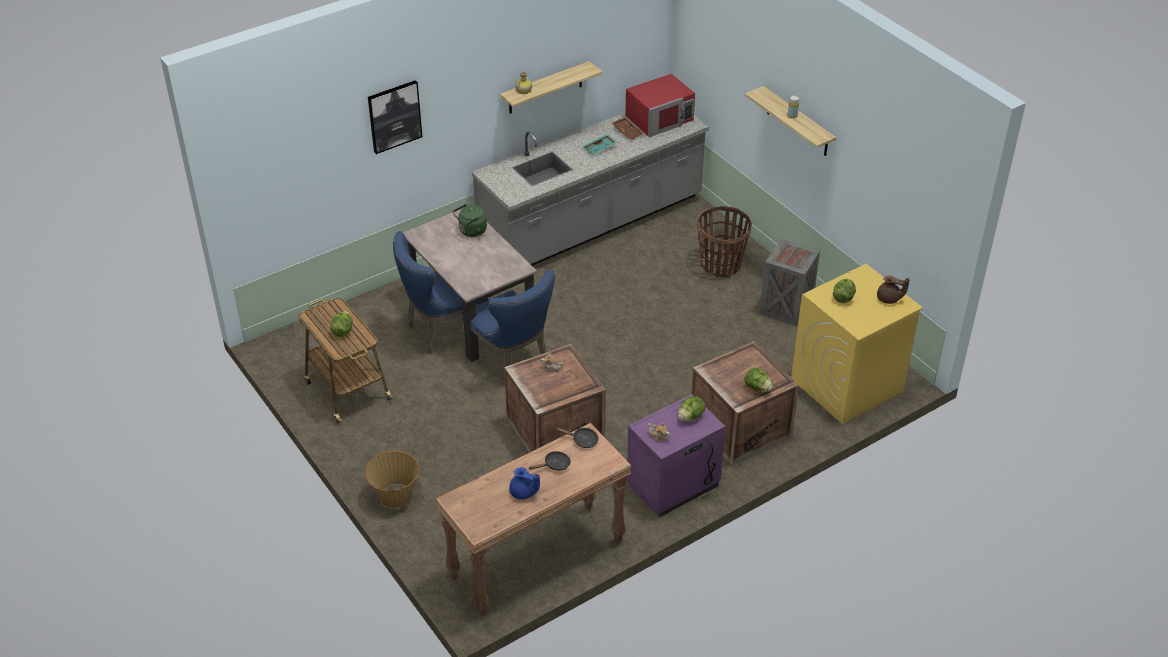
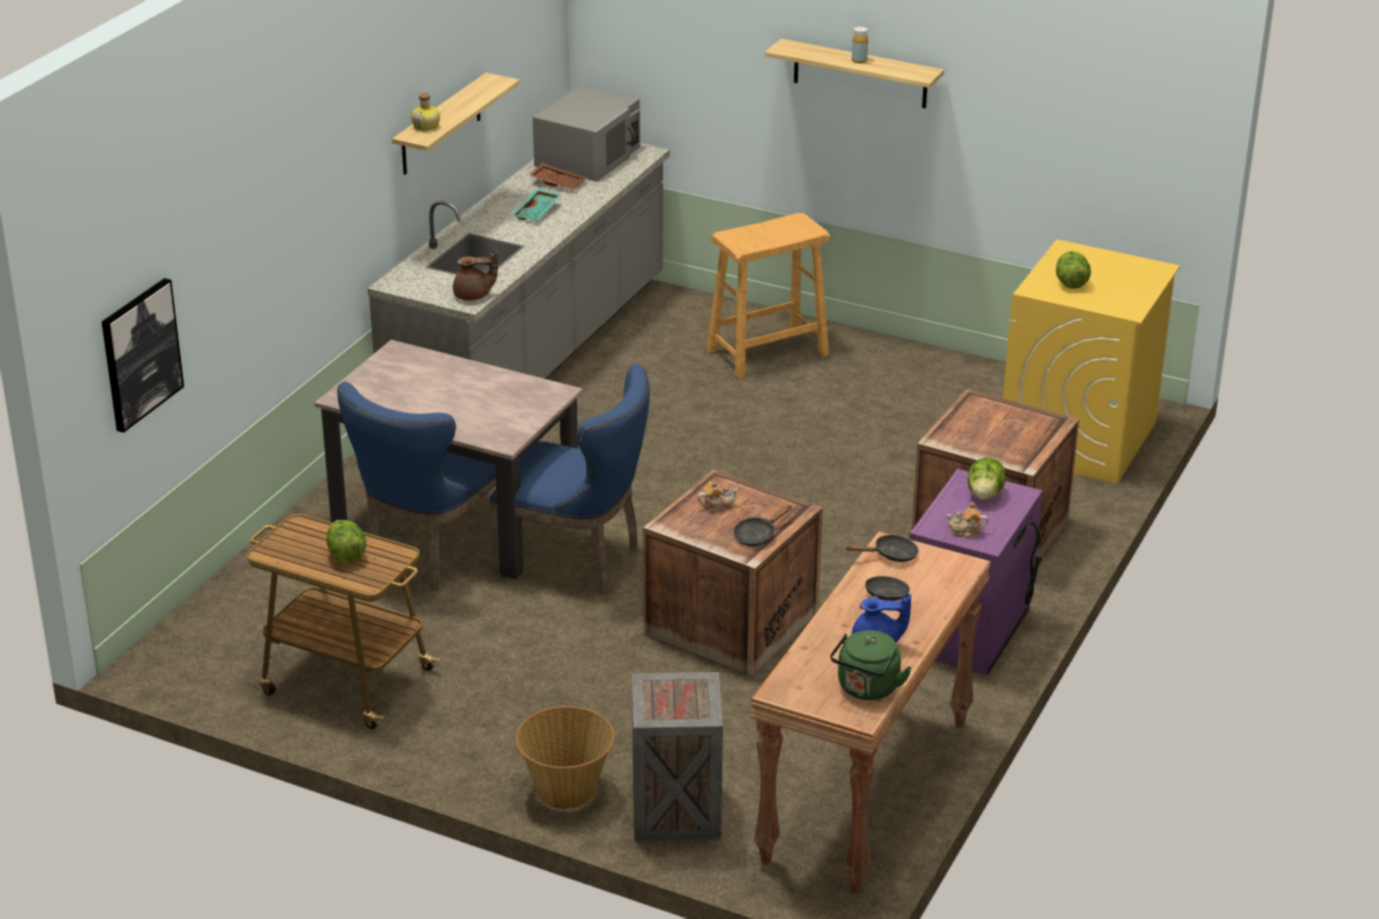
camera: 30 degrees left, 10 degrees down
(394, 116) = (273, 190): picture -> picture (140, 354)
(471, 231) = (429, 370): green kettle -> green kettle (867, 689)
(556, 394) = (757, 535): none -> black frying pan
(660, 118) = (588, 156): red microwave -> grey microwave
(721, 264) = (768, 352): basket -> beige stool
(757, 388) = (1029, 439): lettuce -> none
(787, 307) = (910, 375): crate -> crate (678, 810)
(889, 299) = (1129, 268): brown teapot -> brown teapot (474, 296)

